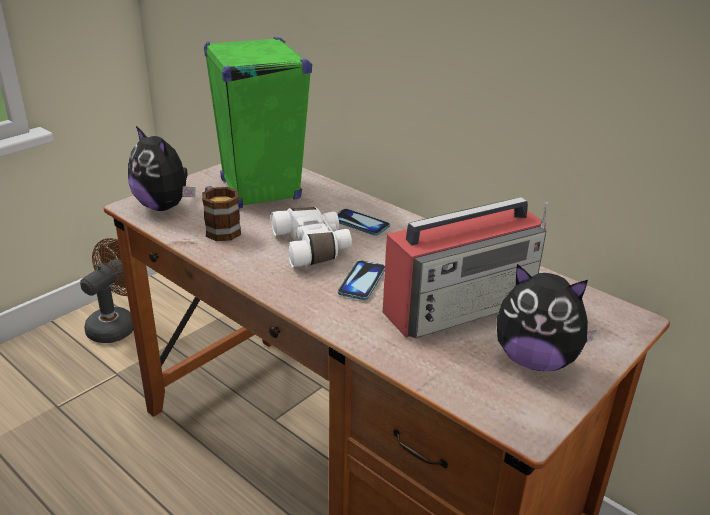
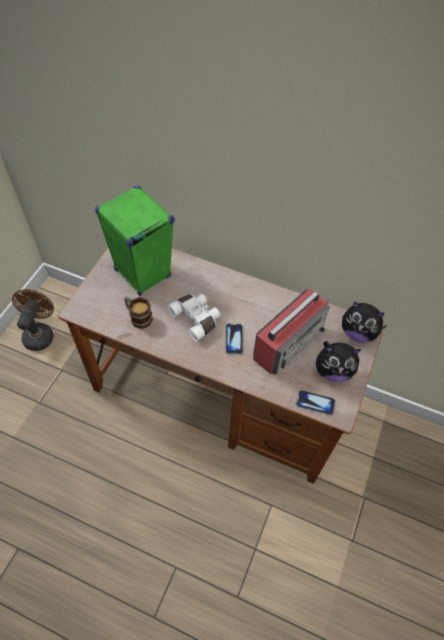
camera: 20 degrees left, 25 degrees up
(164, 206) = (95, 306): plush toy -> plush toy (358, 333)
(360, 223) = (213, 290): phone -> phone (315, 403)

